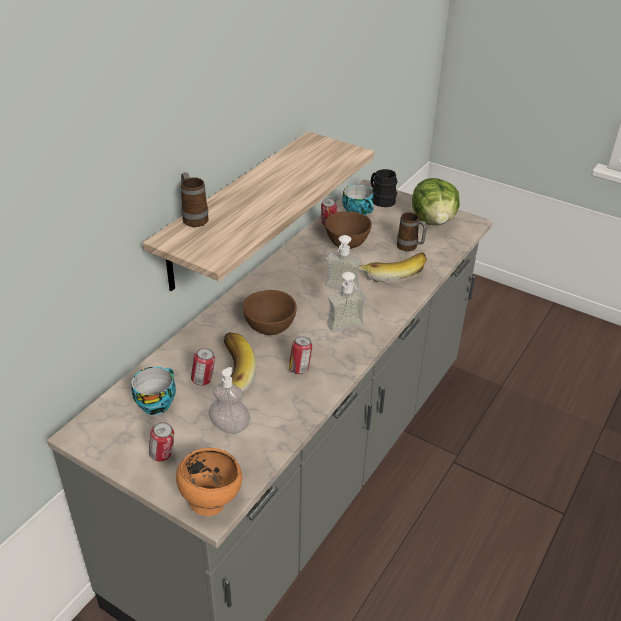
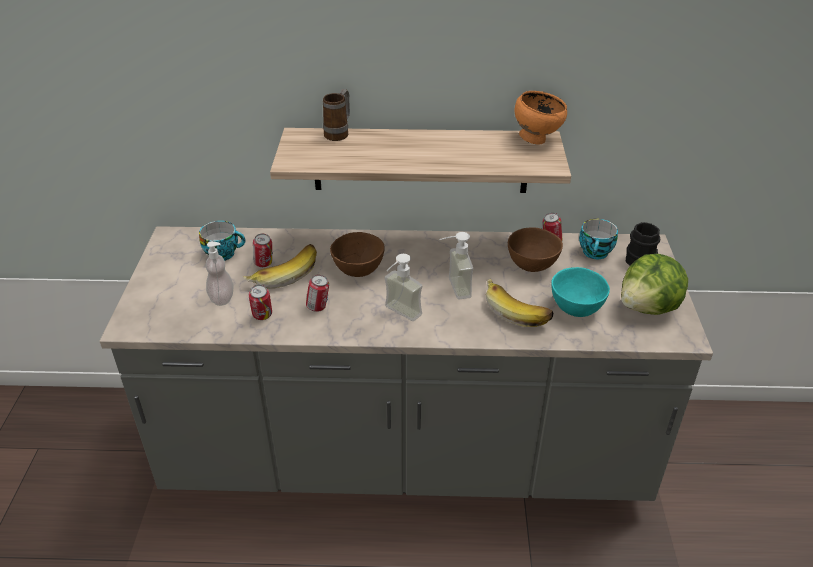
camera: 60 degrees right, 0 degrees up
(163, 456) = (170, 280): can -> can (262, 317)
(210, 502) = (135, 321): orange bowl -> orange bowl (536, 139)
(410, 248) = (576, 308): mug -> turquoise bowl

